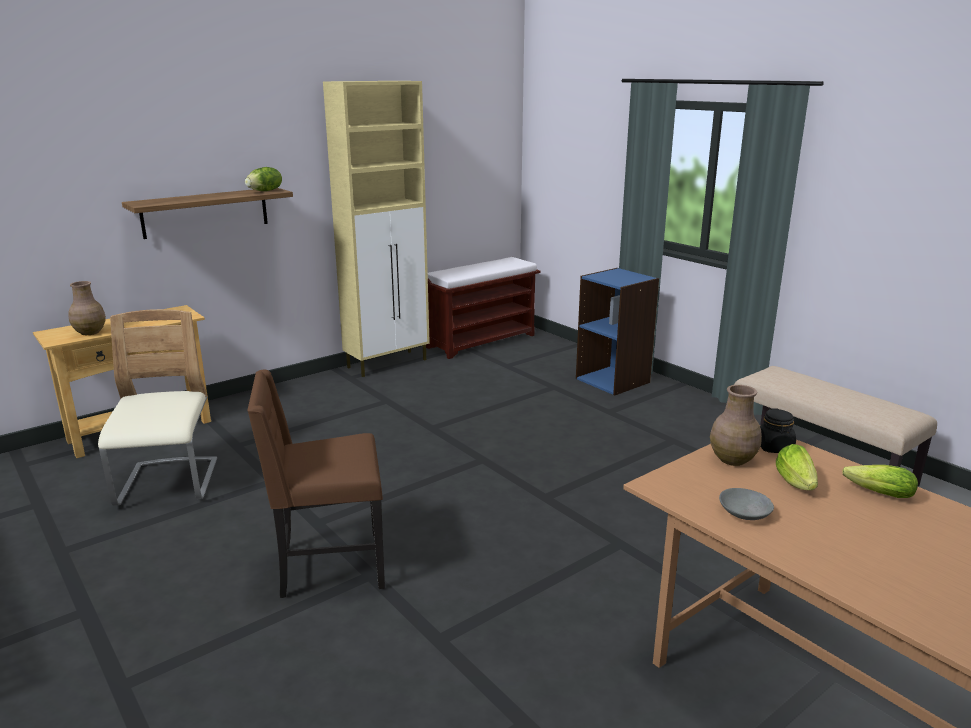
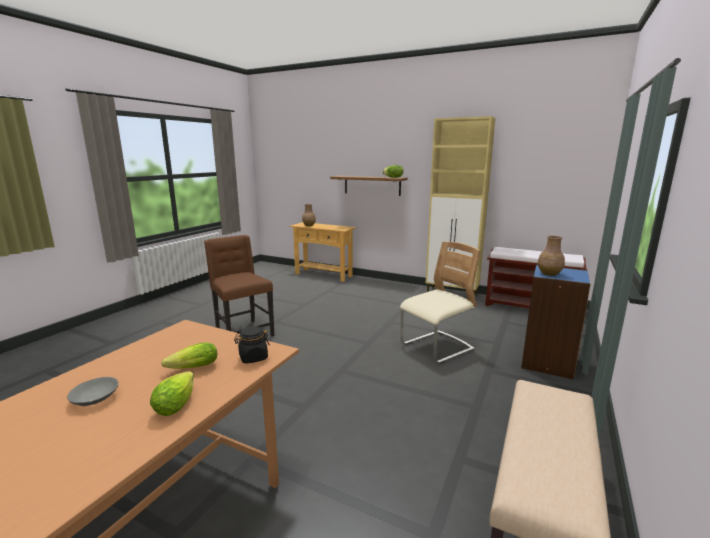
camera: 65 degrees right, 5 degrees down
(168, 484) = (287, 290): beige chair -> beige chair (436, 347)
(733, 459) = (226, 345): brown vase -> brown vase (549, 274)
(745, 513) = (146, 353): grey bowl -> grey bowl (95, 399)

